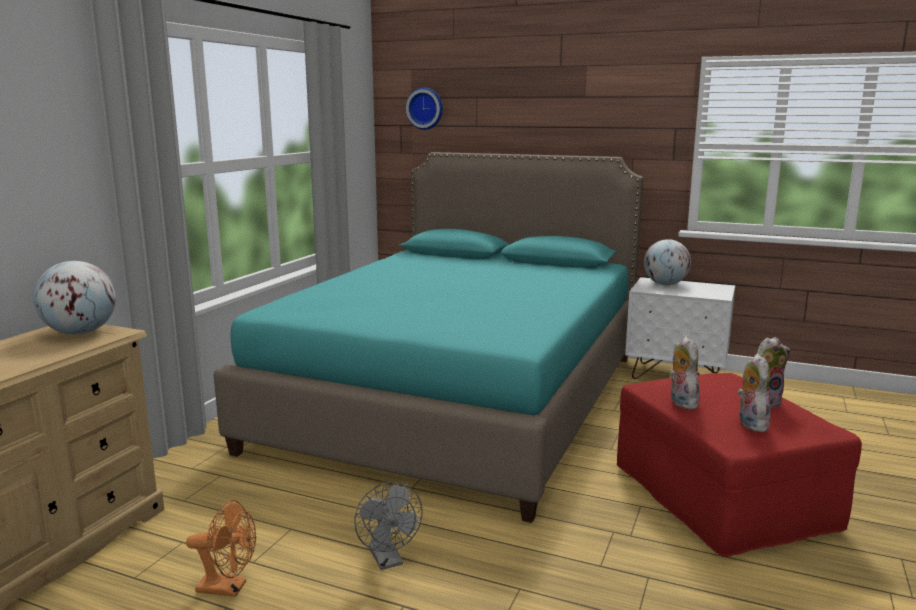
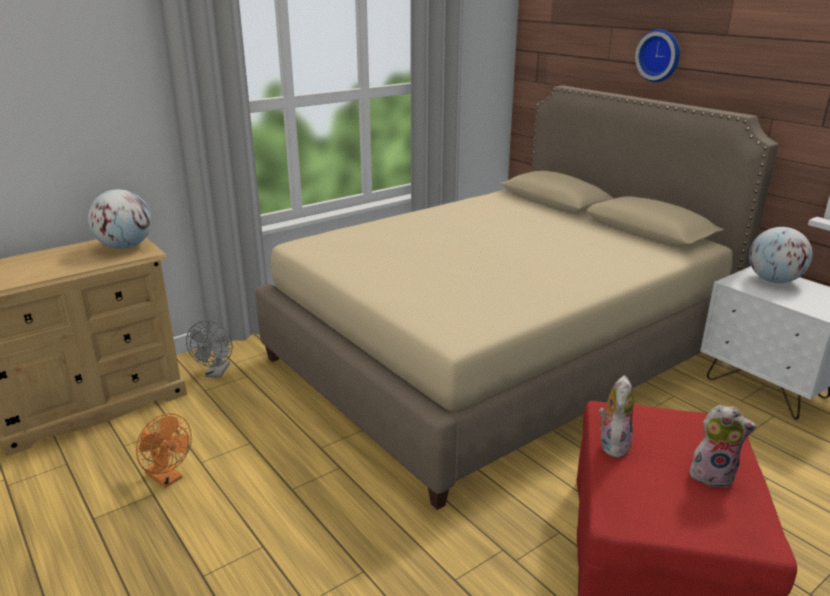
camera: 30 degrees right, 10 degrees up
(388, 560) = (290, 500): grey fan -> grey fan (216, 373)
(425, 108) = (561, 35): wall clock -> wall clock (660, 55)
(459, 400) = (498, 355): turquoise bed -> beige bed
(750, 423) = (658, 498): plush toy -> none

